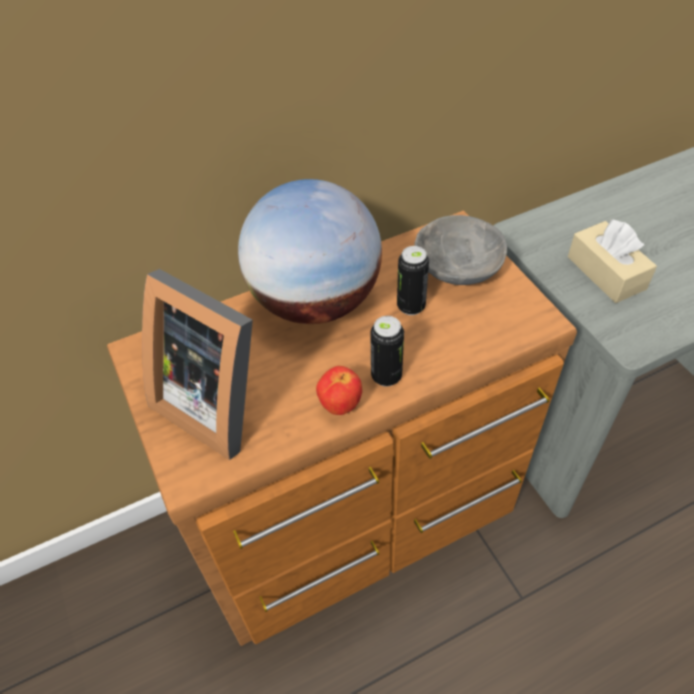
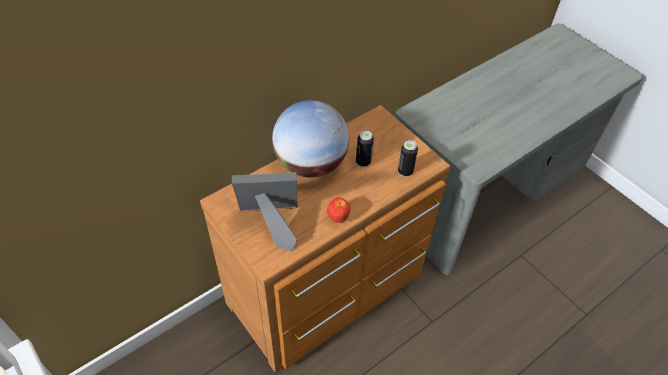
camera: 15 degrees left, 0 degrees up
(216, 400) = (271, 223): picture frame -> picture frame turned 150 degrees clockwise
(386, 376) = (358, 200): can -> can (405, 171)
(456, 269) = (383, 139): grey bowl -> none
(606, 273) = (460, 133): beige tissue box -> none

